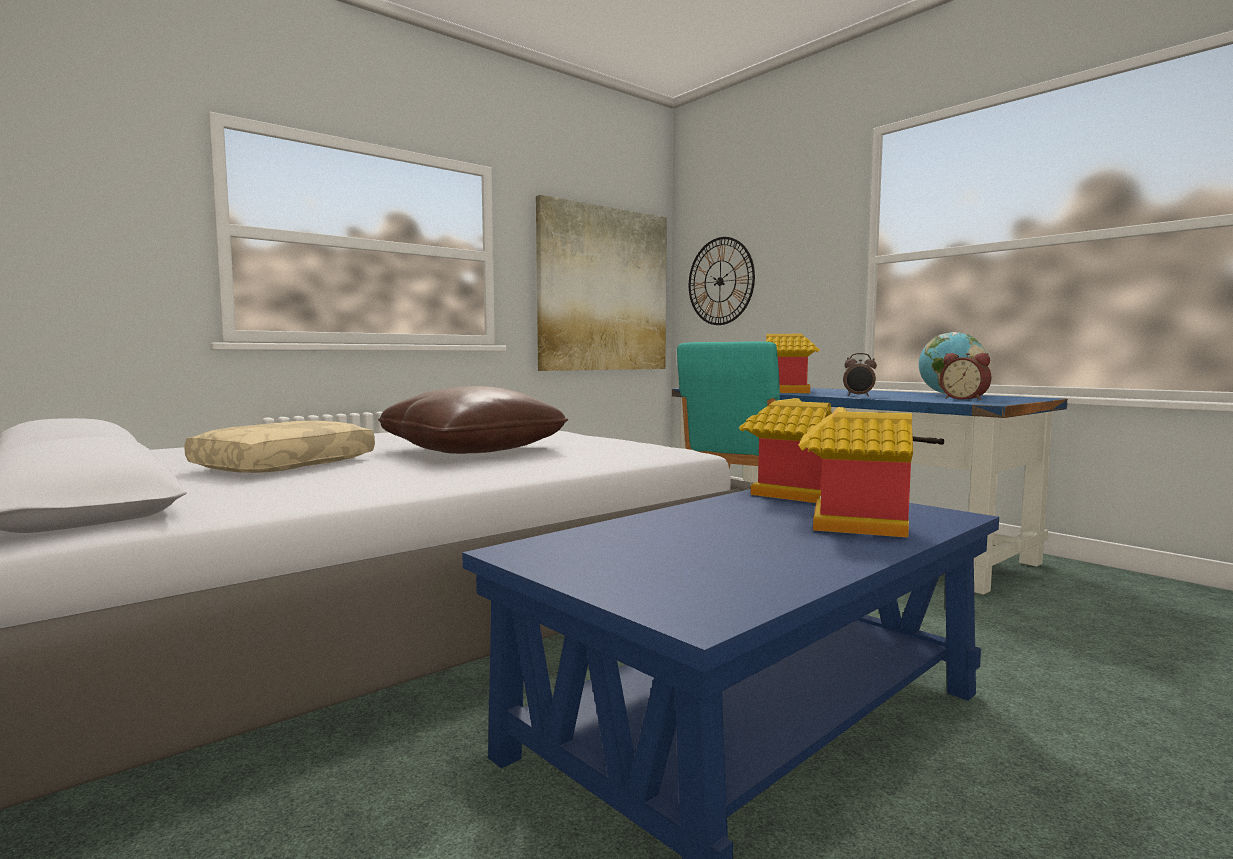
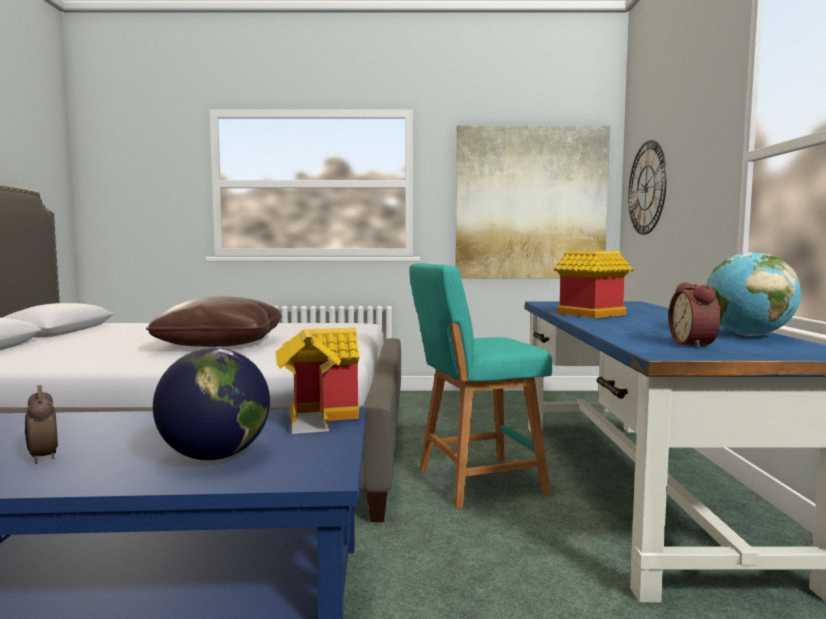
camera: 40 degrees right, 0 degrees up
(285, 464) = (112, 341): beige pillow -> none
(845, 524) = (215, 456): toy house -> globe
(858, 396) = (605, 327): alarm clock -> alarm clock (42, 458)

